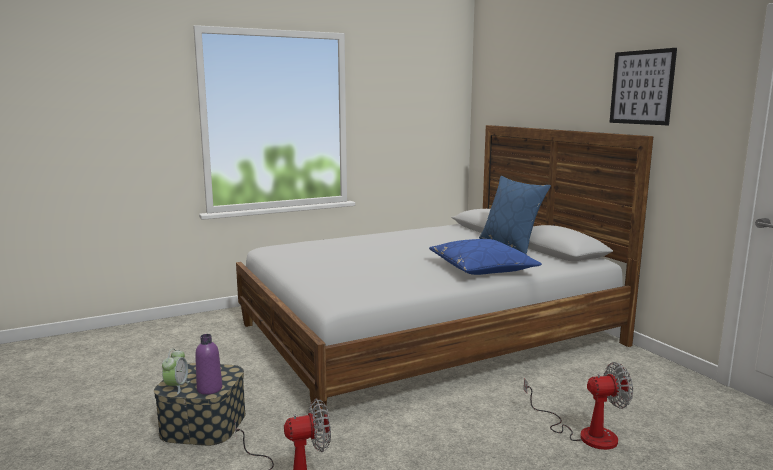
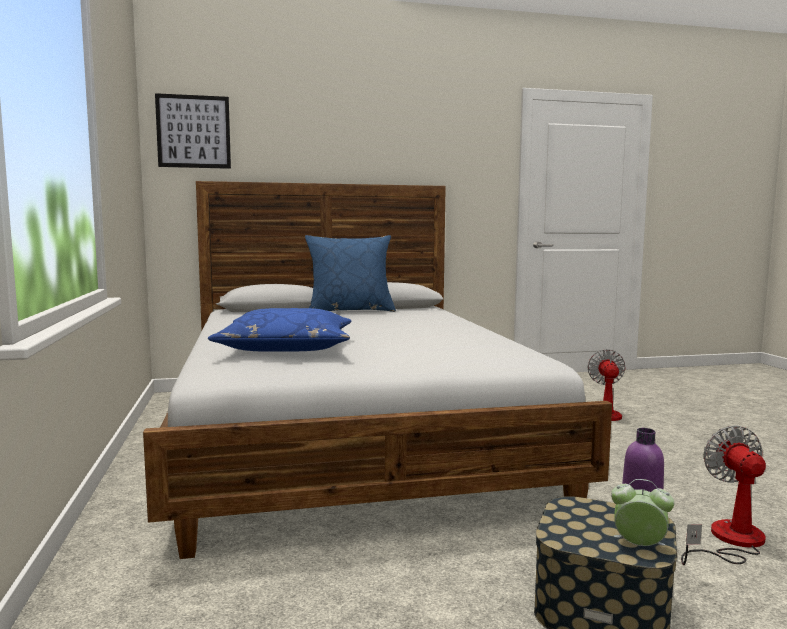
camera: 75 degrees left, 5 degrees down
(482, 268) = (435, 322): blue pillow -> blue pillow (287, 347)
(641, 87) = (423, 143): picture -> picture (193, 131)

